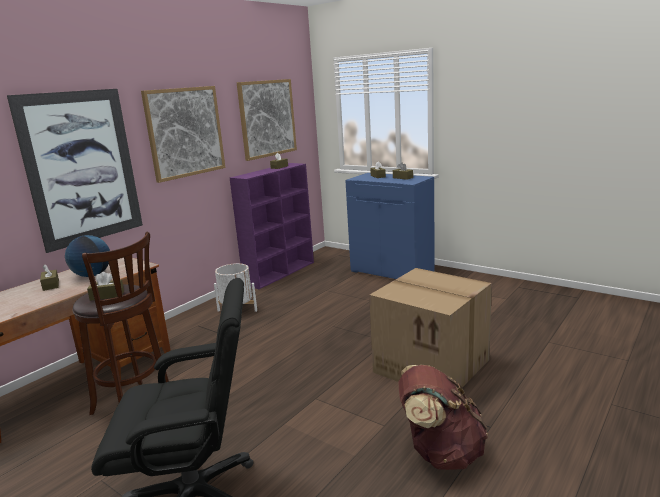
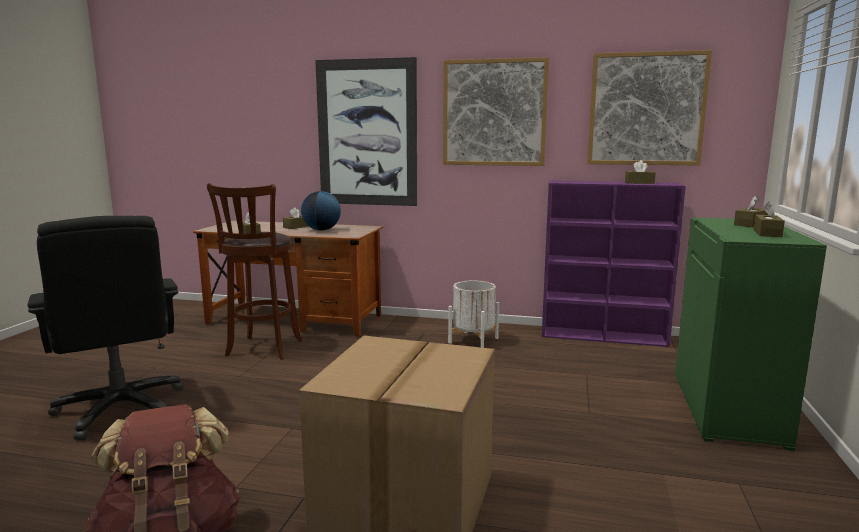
camera: 65 degrees right, 5 degrees down
(392, 271) = (729, 410): blue cabinet -> green cabinet

